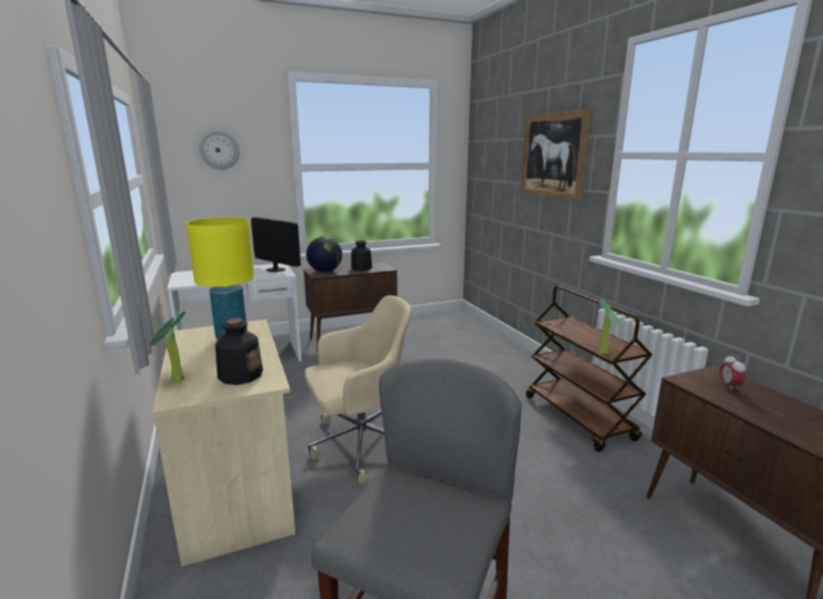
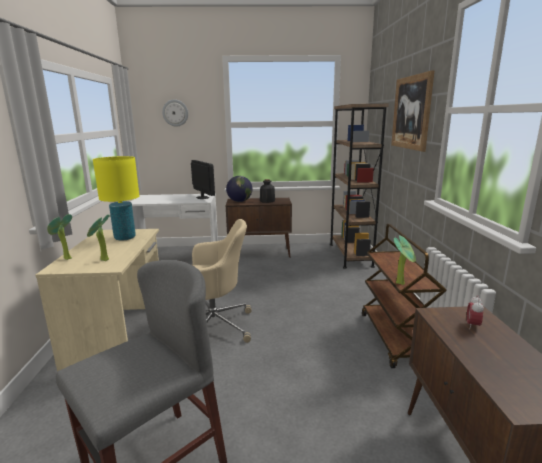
camera: 20 degrees right, 0 degrees up
(240, 375) = (102, 260): bottle -> potted plant
(464, 327) = (350, 255): none -> brown bookcase

